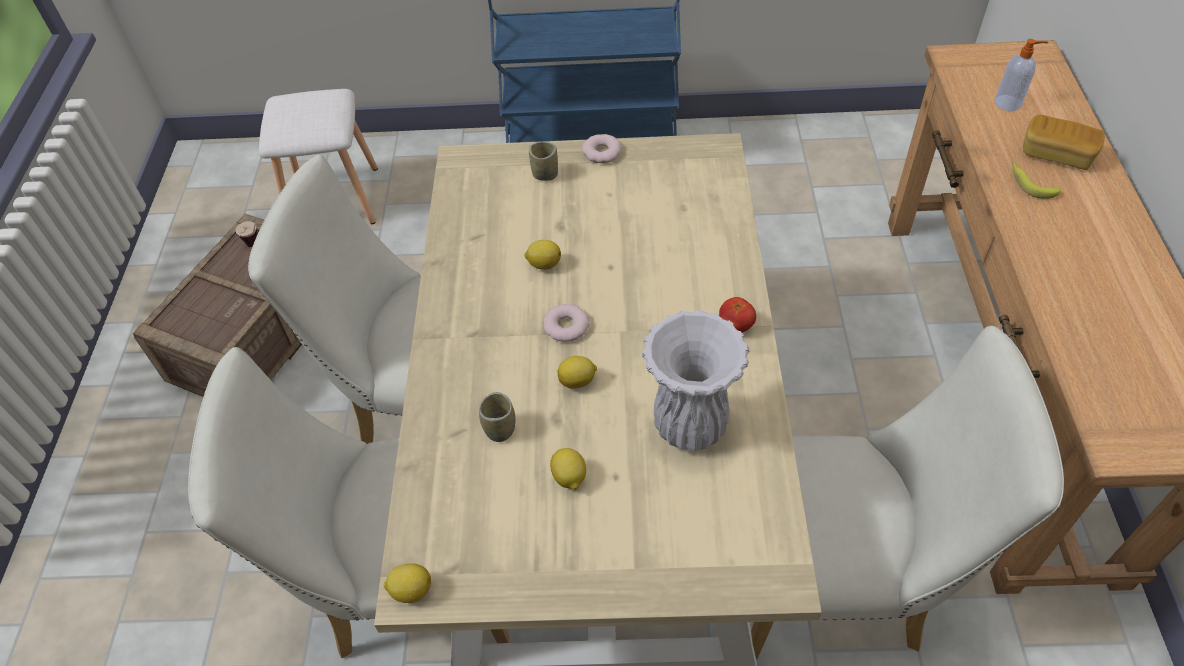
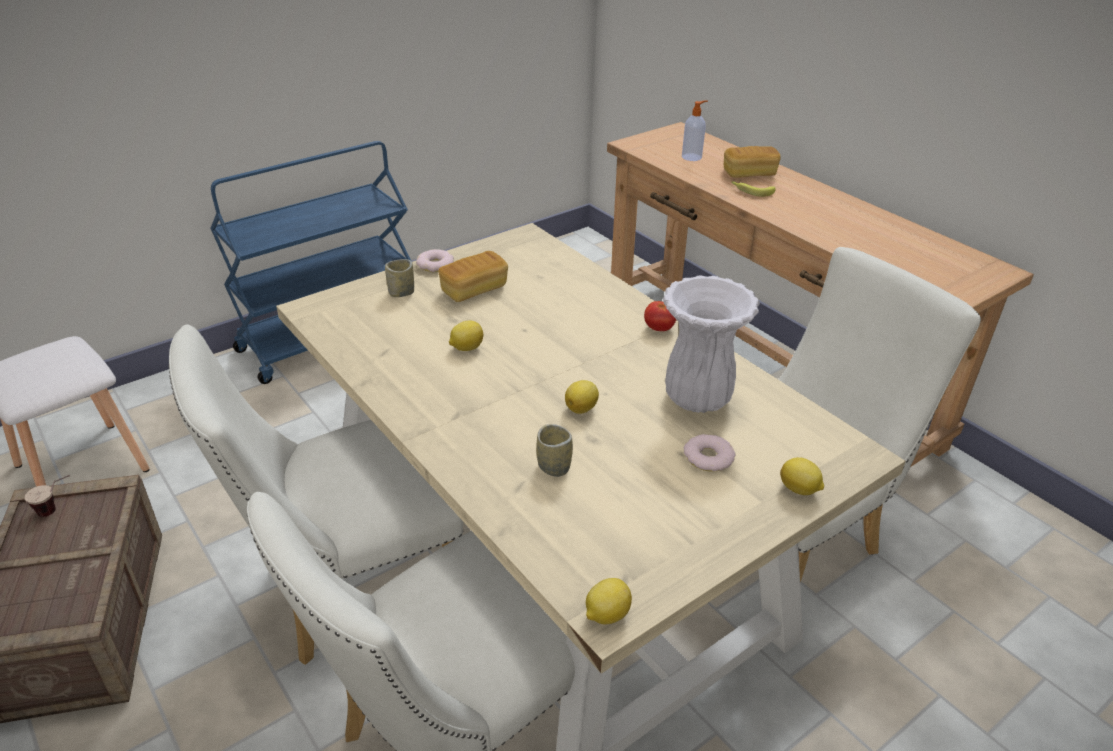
camera: 40 degrees left, 15 degrees down
(566, 326) = (531, 379): donut -> donut (708, 457)
(569, 478) = (647, 471): lemon -> lemon (799, 490)
(609, 198) = (474, 289): none -> bread

